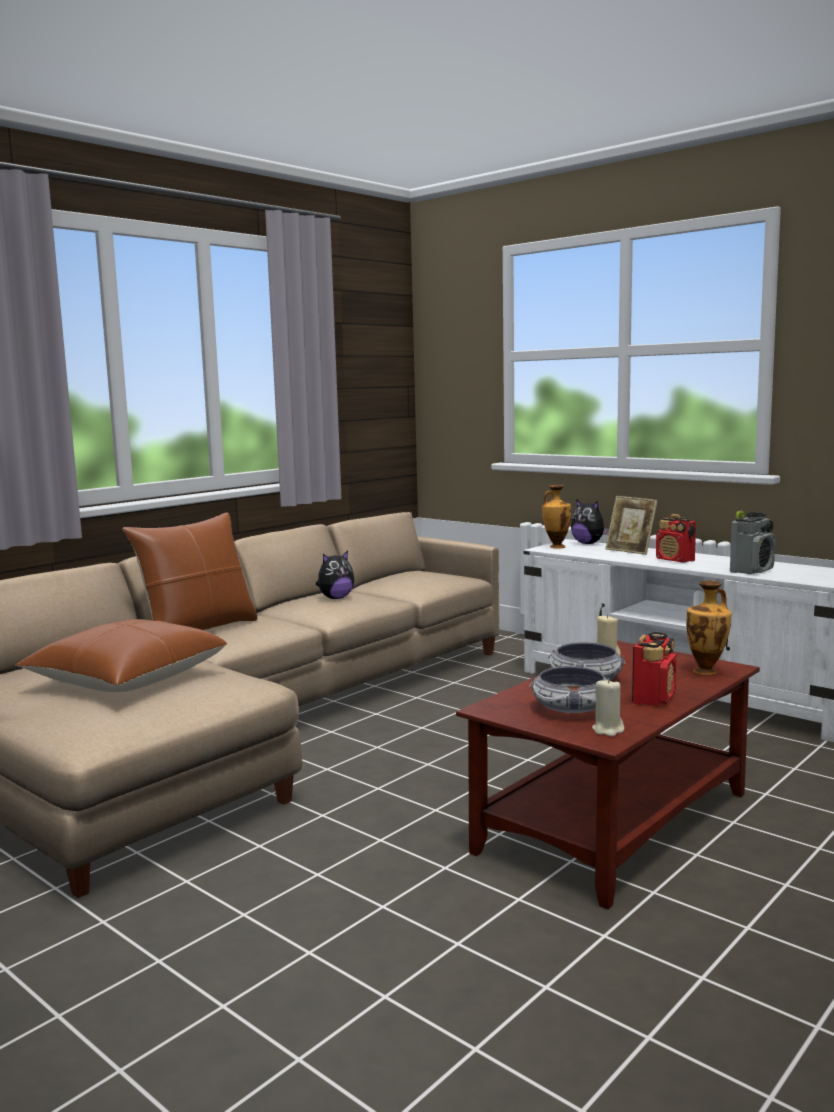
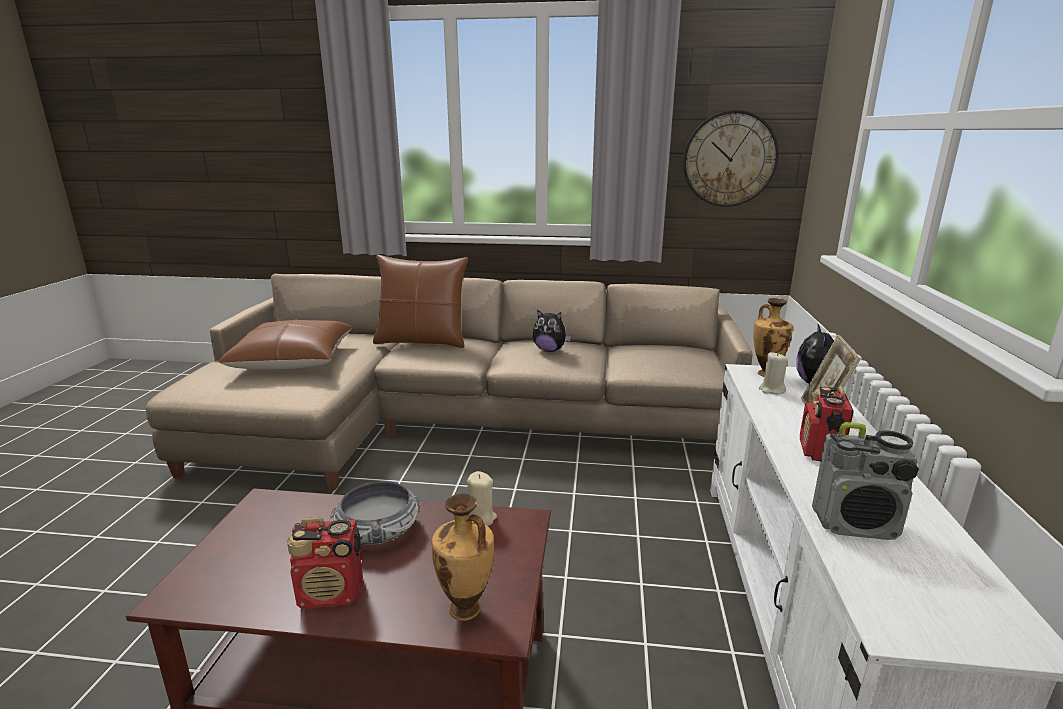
camera: 55 degrees right, 10 degrees up
(365, 393) = (729, 159): none -> wall clock
(571, 708) = (276, 546): bowl -> none
(608, 730) = (206, 589): beige candle -> beige candle (771, 390)

